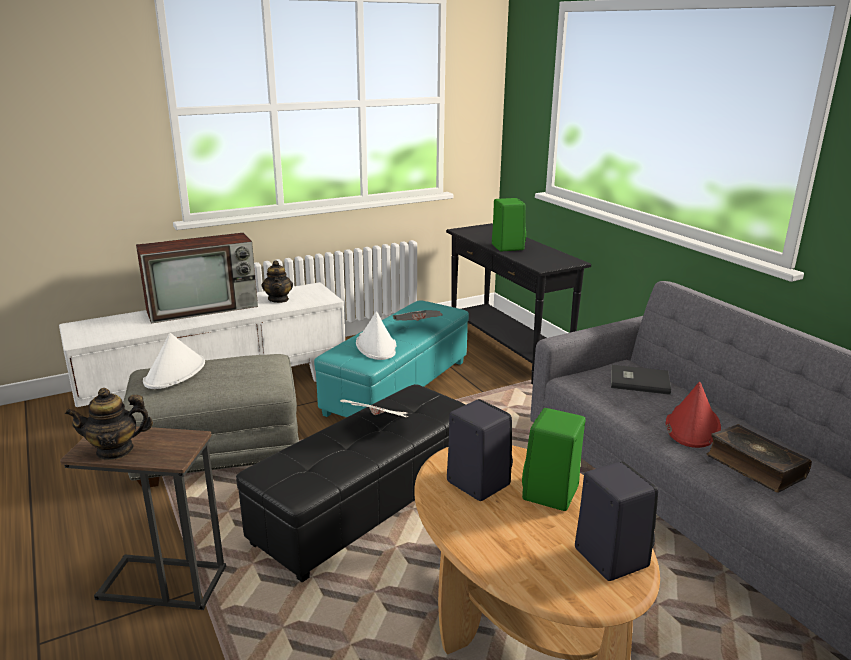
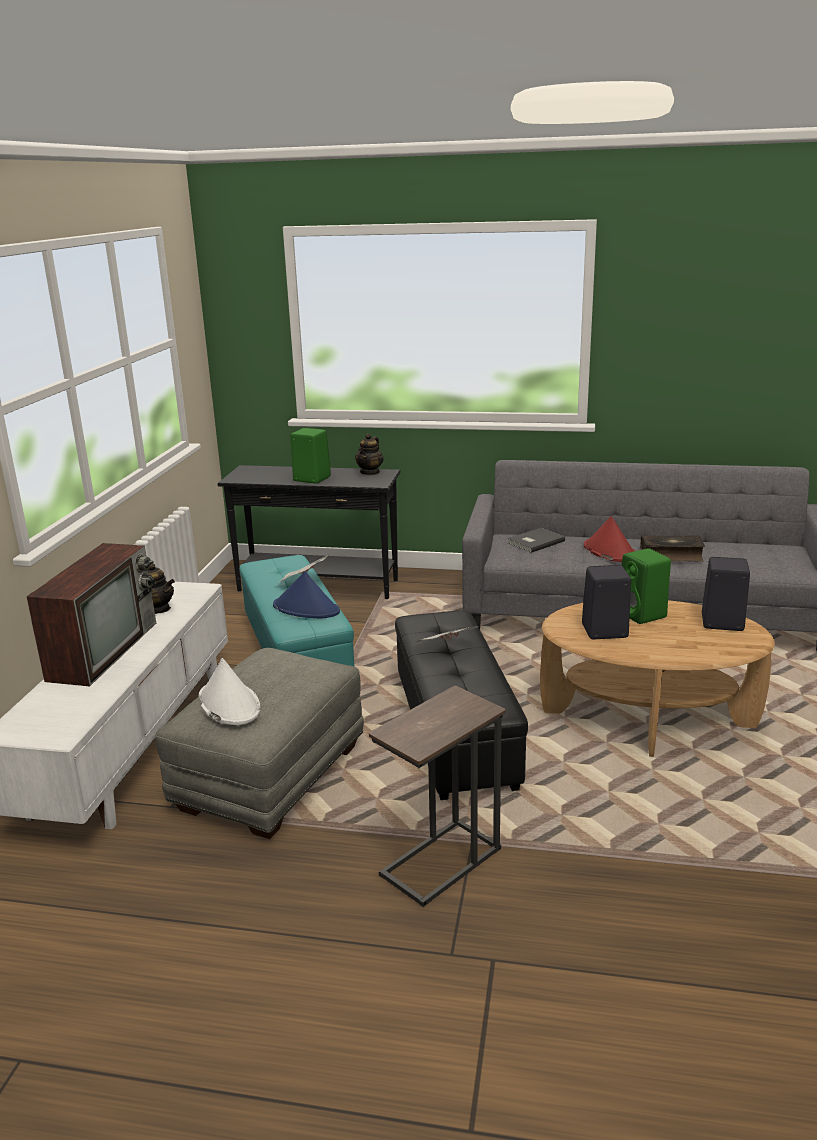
camera: 50 degrees left, 0 degrees up
(115, 450) = (435, 732): teapot -> teapot (370, 472)
(376, 346) = (306, 609): white hat -> blue hat

